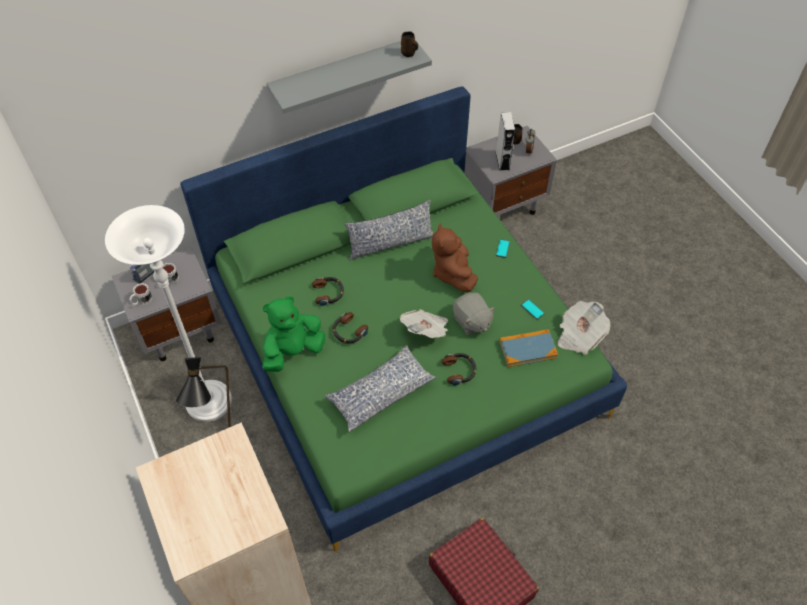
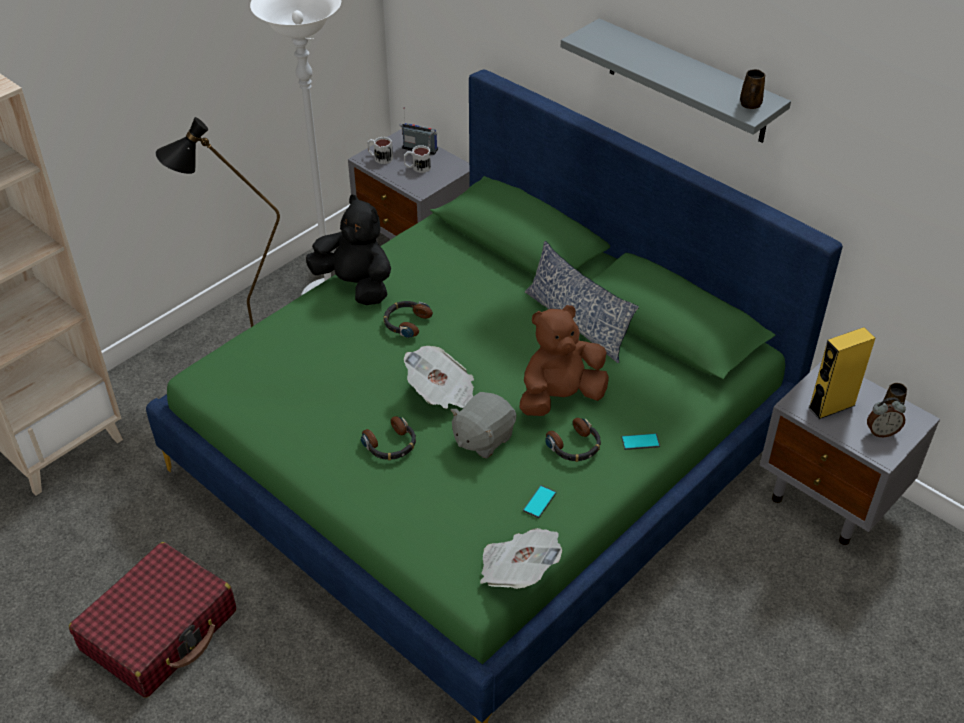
camera: 70 degrees right, 10 degrees down
(293, 351) = (355, 285): green plush toy -> black plush toy
(329, 293) = (460, 289): headphones -> headphones (575, 446)
(379, 393) = (321, 374): pillow -> none
(502, 161) = (831, 406): grey speaker -> yellow speaker
(527, 349) = (461, 511): book -> none

